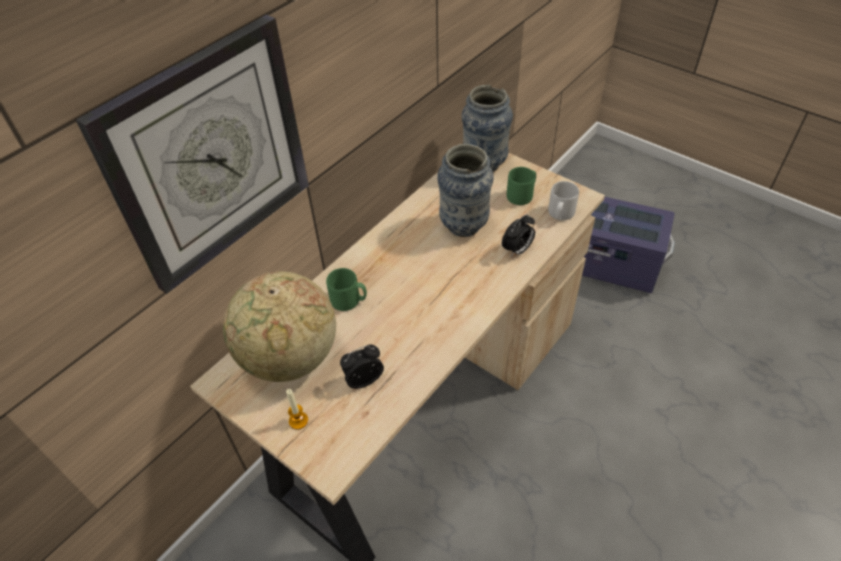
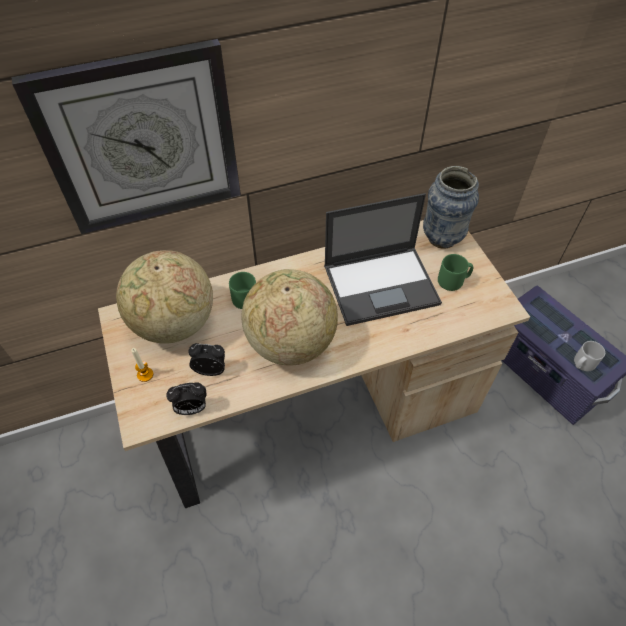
camera: 30 degrees right, 5 degrees up
(421, 316) = (290, 342): none -> globe
(464, 226) = (382, 284): vase -> laptop
(517, 250) = (410, 328): alarm clock -> alarm clock (191, 408)
(560, 214) = (474, 314): grey mug -> grey mug (582, 364)

